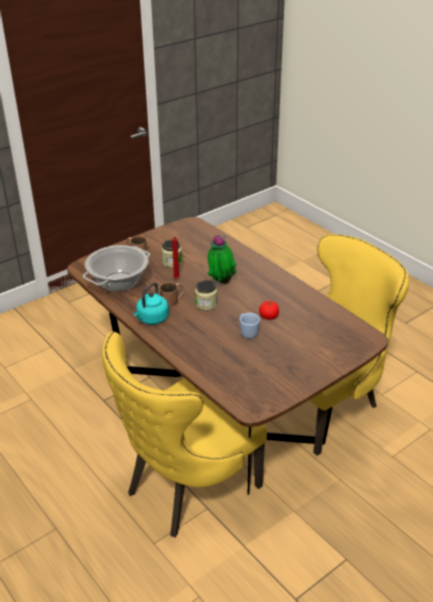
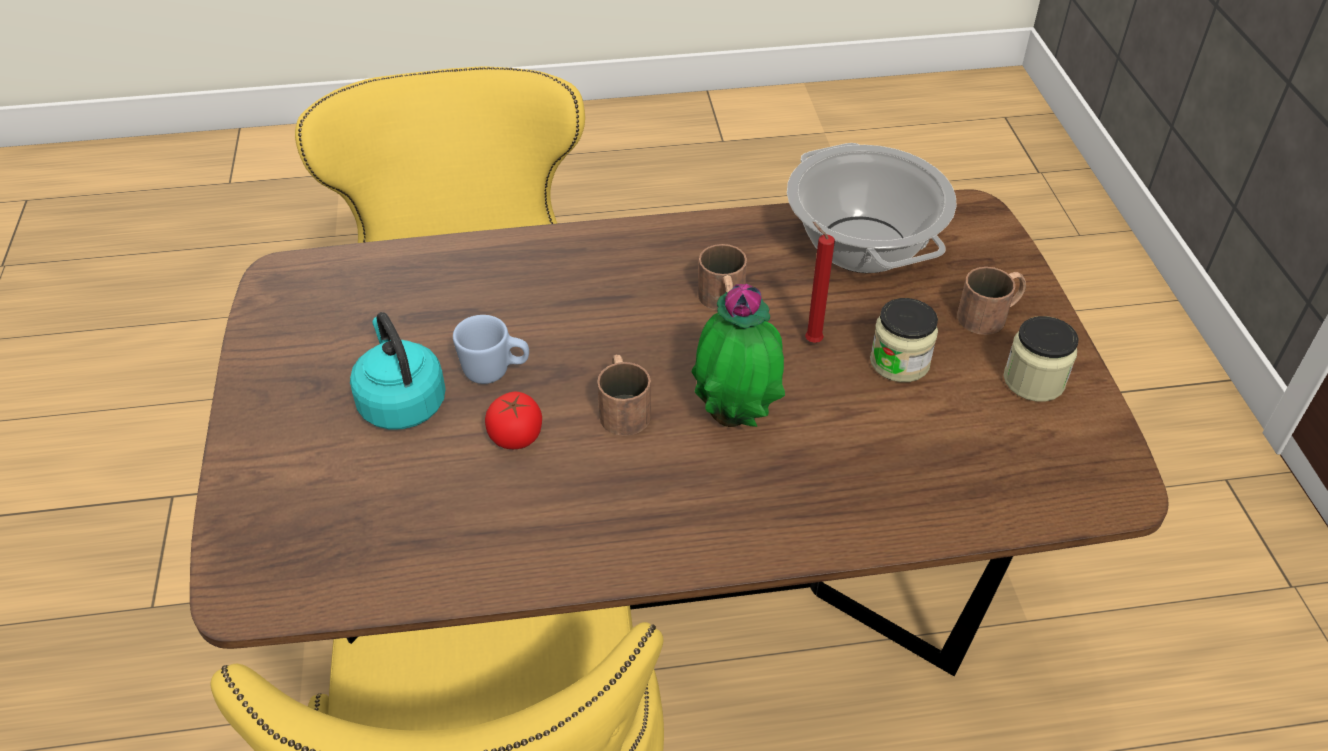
camera: 120 degrees right, 10 degrees up
(151, 319) = (676, 248): turquoise kettle -> turquoise kettle (401, 401)
(206, 304) = (661, 350): jar -> jar (1033, 381)
(237, 302) = (622, 406): none -> brown mug

